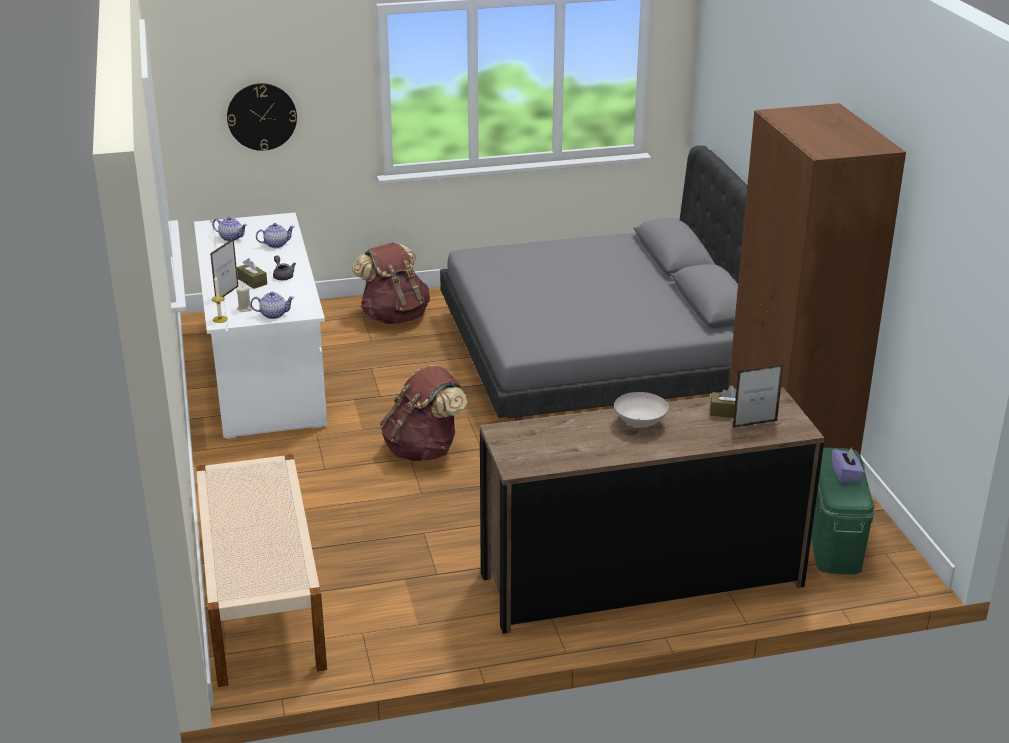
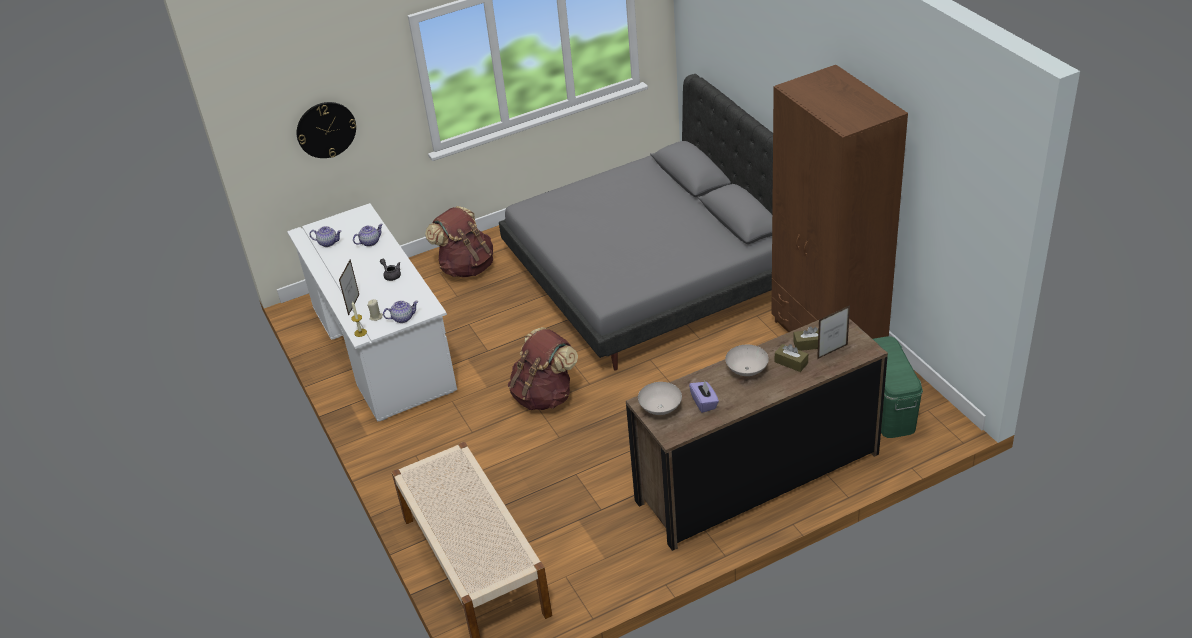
camera: 10 degrees left, 10 degrees up
(252, 281) = (368, 286): brown tissue box -> brown tissue box (791, 362)
(517, 439) = (660, 408): none -> white bowl
(845, 475) = (893, 362): purple tissue box -> purple tissue box (704, 403)

